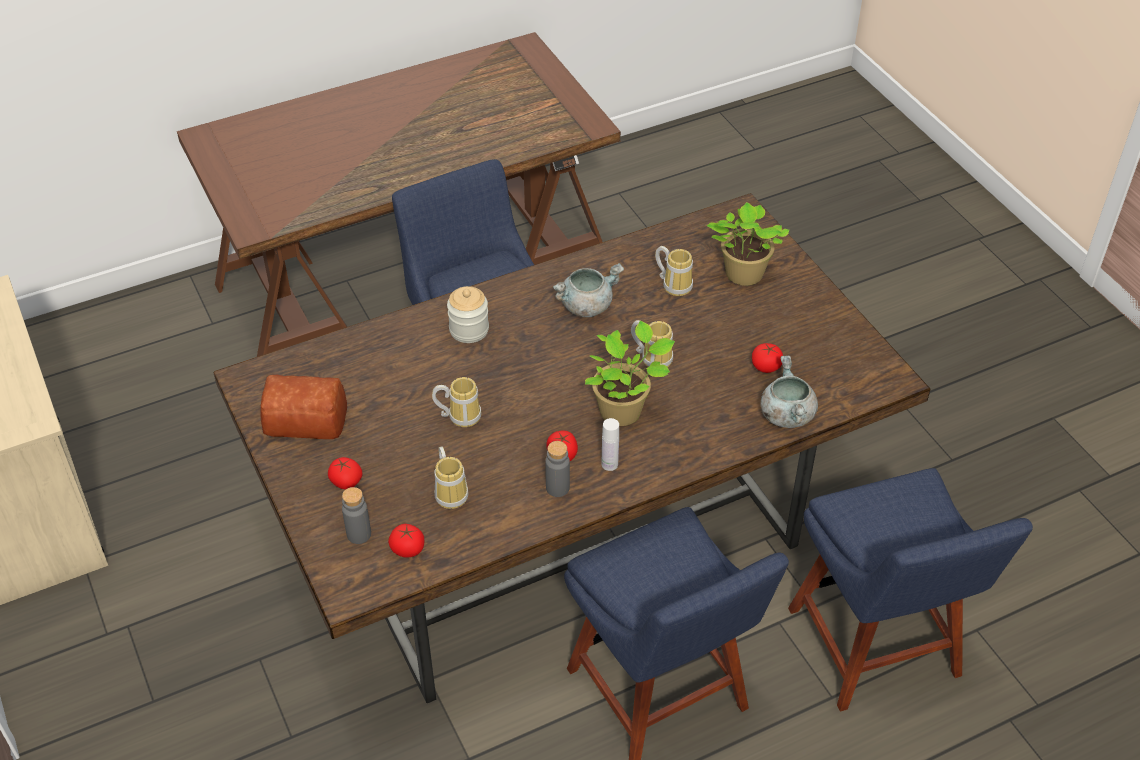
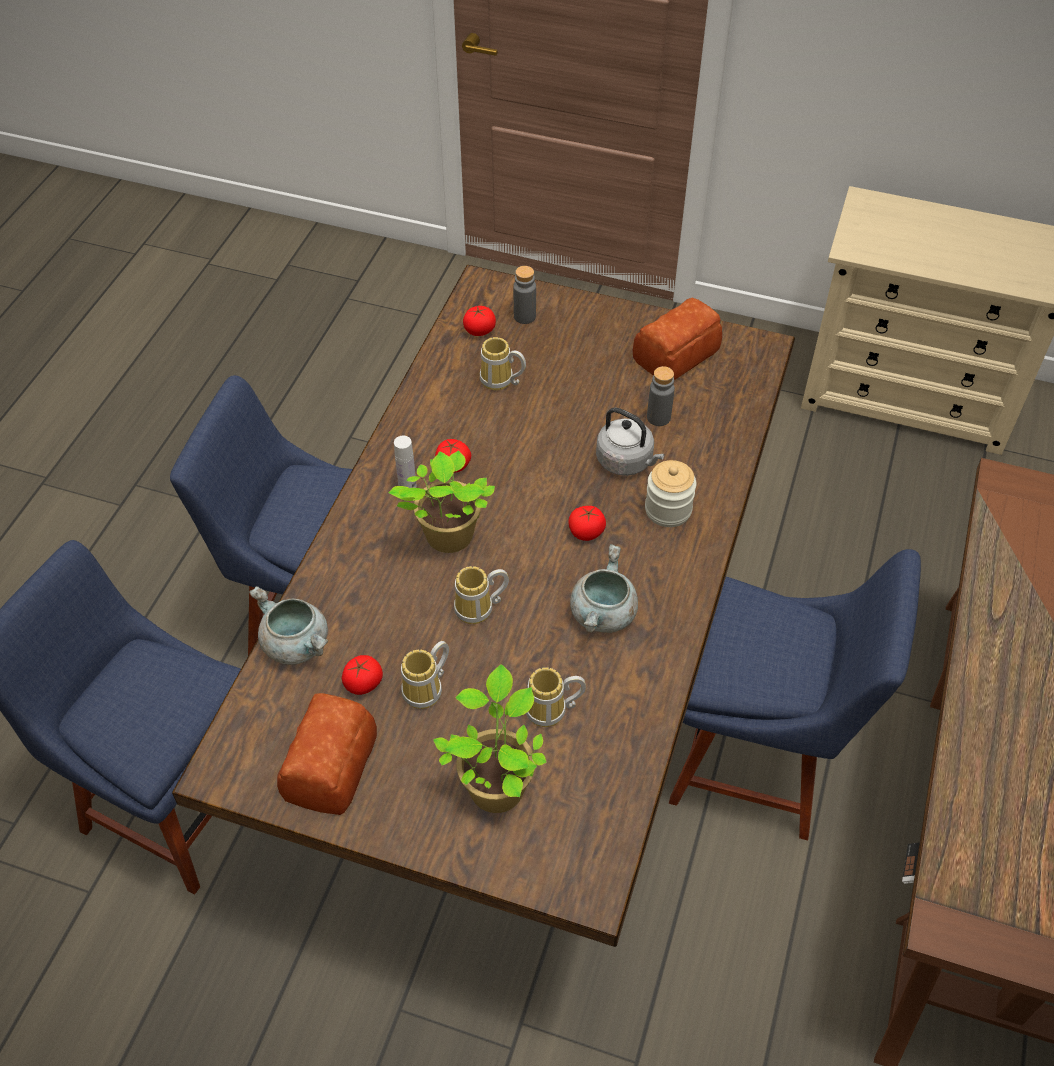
camera: 135 degrees right, 5 degrees up
(346, 482) = (582, 337): tomato -> tomato (586, 532)
(450, 374) = (627, 461): none -> grey kettle
(460, 415) = (571, 437): mug -> mug (428, 690)
(557, 488) = (426, 439): grey bottle -> grey bottle (658, 417)
(827, 341) = (327, 766): none -> bread

